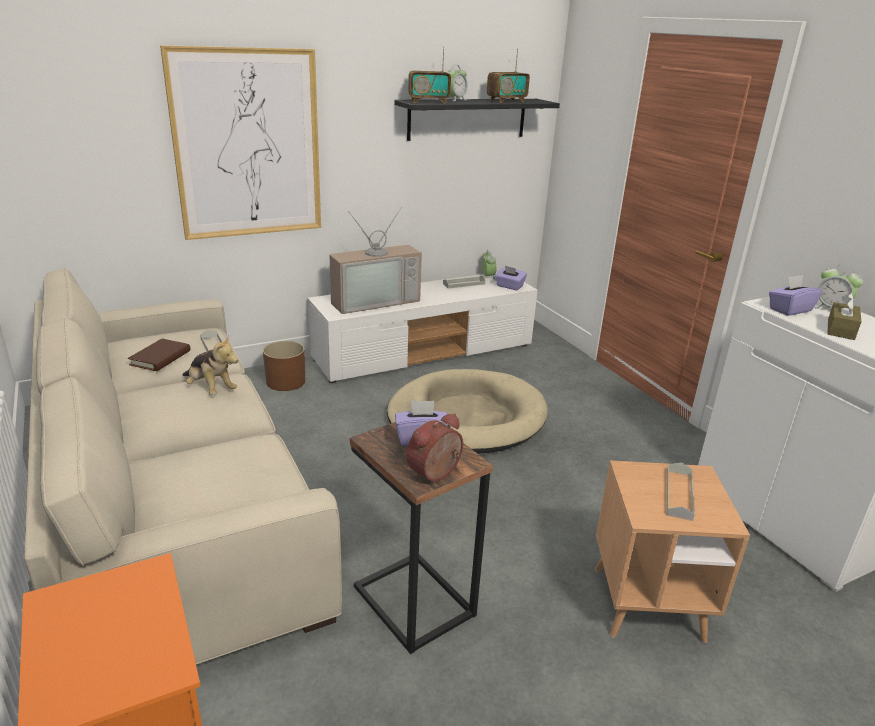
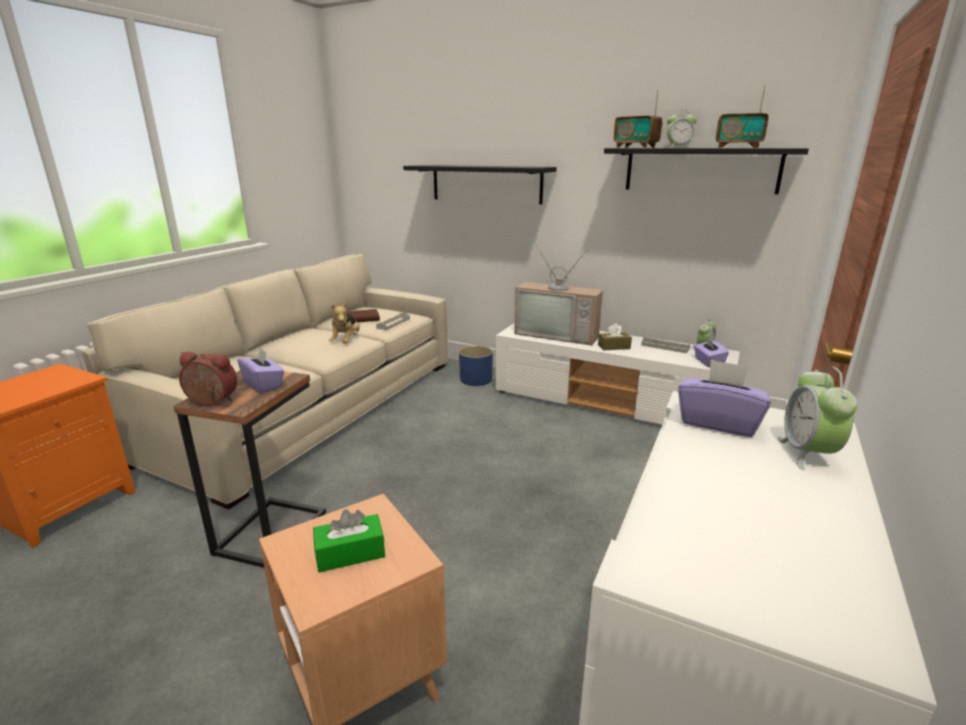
camera: 55 degrees right, 5 degrees down
(248, 145) = (486, 183): picture -> black shelf
(286, 381) = (476, 379): brown planter -> blue planter
(466, 417) = (541, 459): beige dog bed -> none
(679, 494) = (350, 553): grey tray -> green tissue box
(840, 329) = (717, 472): brown tissue box -> brown tissue box (614, 347)

